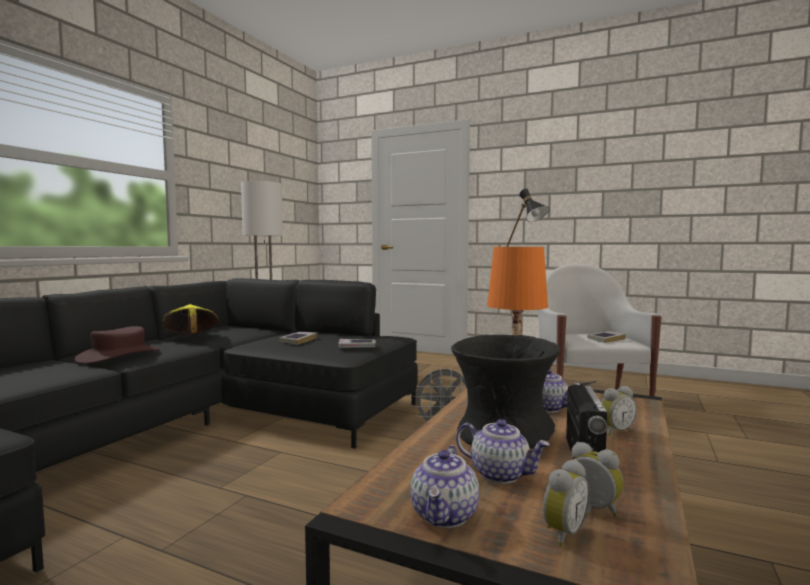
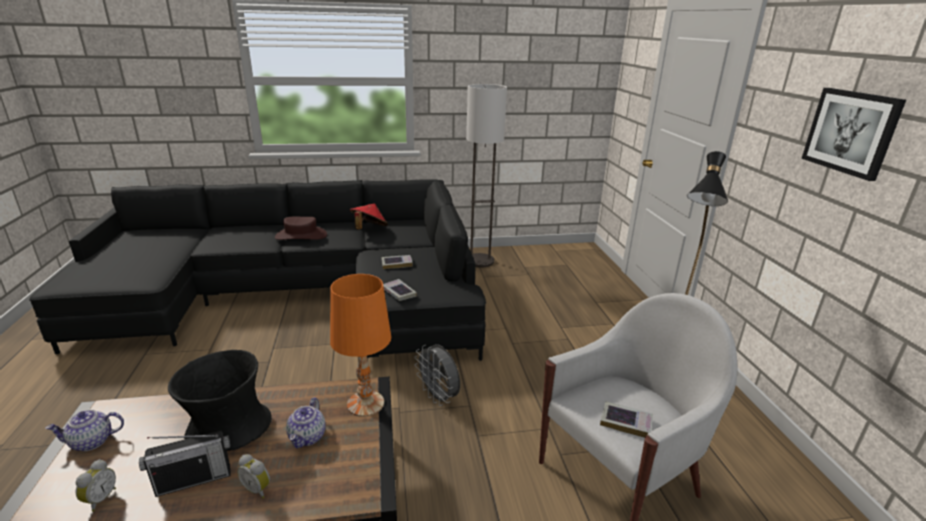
camera: 55 degrees right, 20 degrees up
(190, 337) = (369, 229): yellow hat -> red hat
(501, 474) = (152, 447): teapot -> none
(558, 180) = (851, 132): none -> picture
(562, 533) = (70, 491): alarm clock -> none

